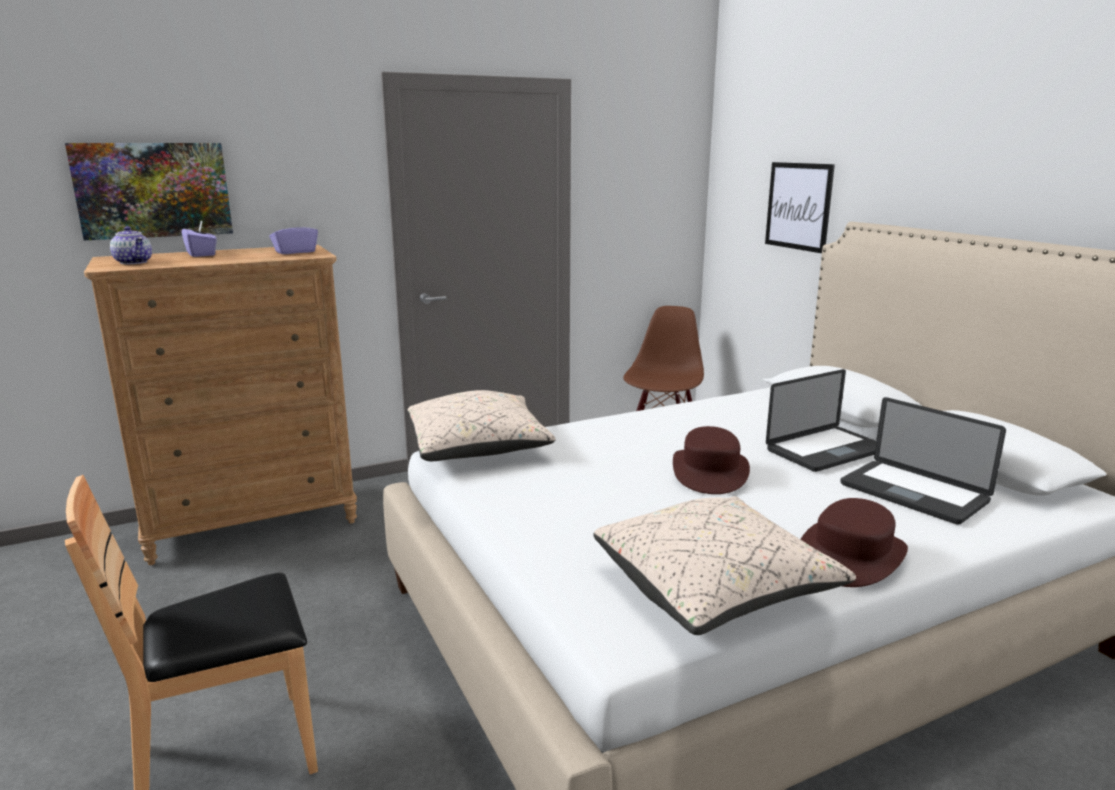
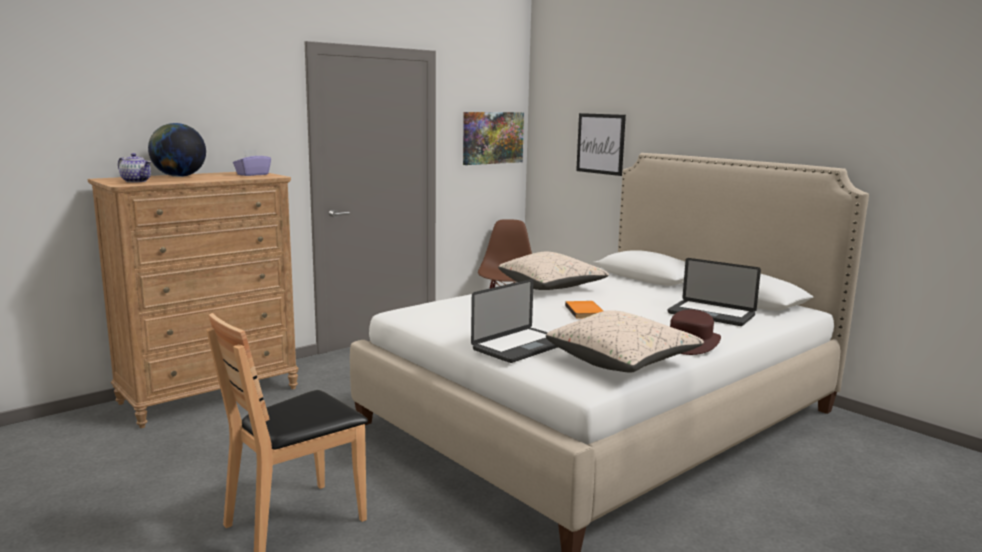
camera: 15 degrees left, 5 degrees down
(153, 190) = (135, 126): picture -> picture (492, 137)
(201, 254) = (179, 176): purple tissue box -> globe
(478, 449) = (421, 309): beige pillow -> beige pillow (551, 287)
(710, 472) = (586, 311): brown hat -> orange book
(826, 450) = (650, 298): laptop -> laptop (521, 346)

